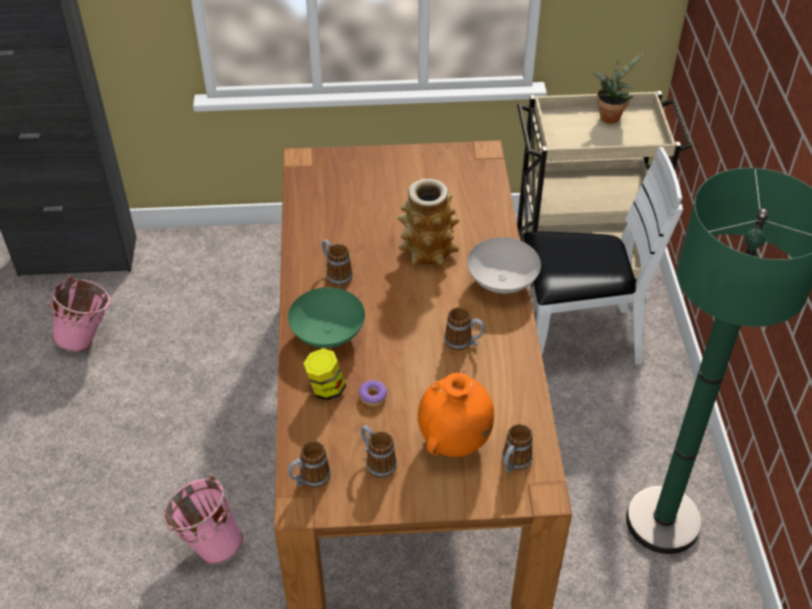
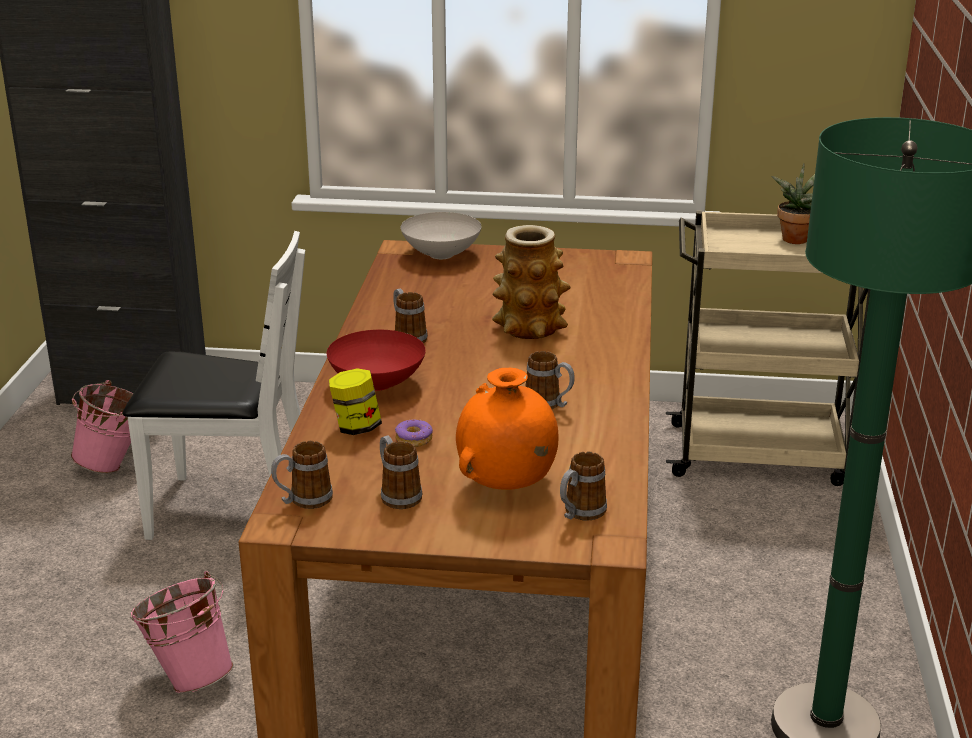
camera: 10 degrees right, 20 degrees down
(327, 333) = (376, 383): green bowl -> red bowl
(501, 282) = (615, 361): white bowl -> white bowl (440, 255)
(577, 339) = (740, 526): white chair -> white chair (231, 511)

